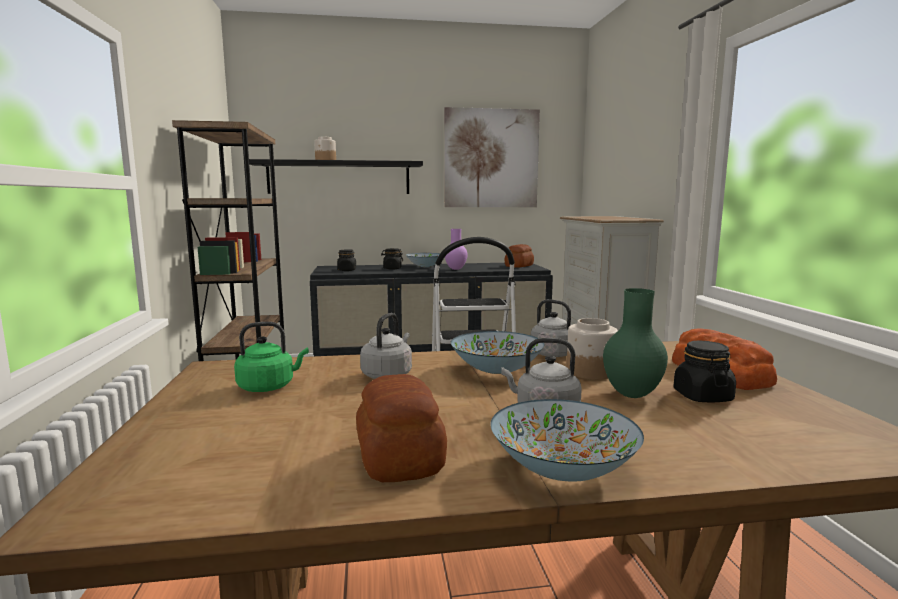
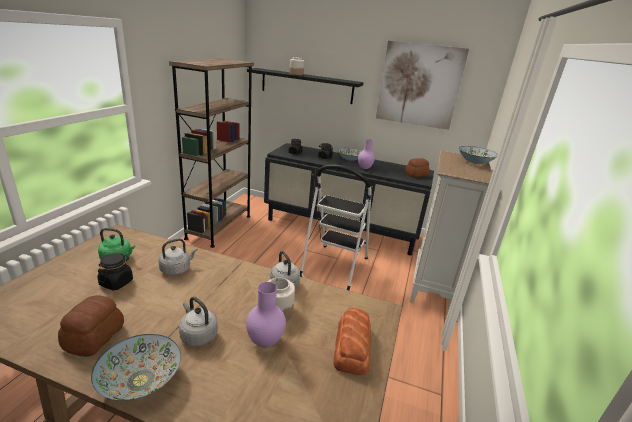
camera: 25 degrees right, 15 degrees up
(496, 370) = (232, 287): bowl -> bowl (475, 162)
(630, 394) = (264, 341): green vase -> purple vase
(702, 396) = (301, 362): black jar -> black jar (116, 282)

